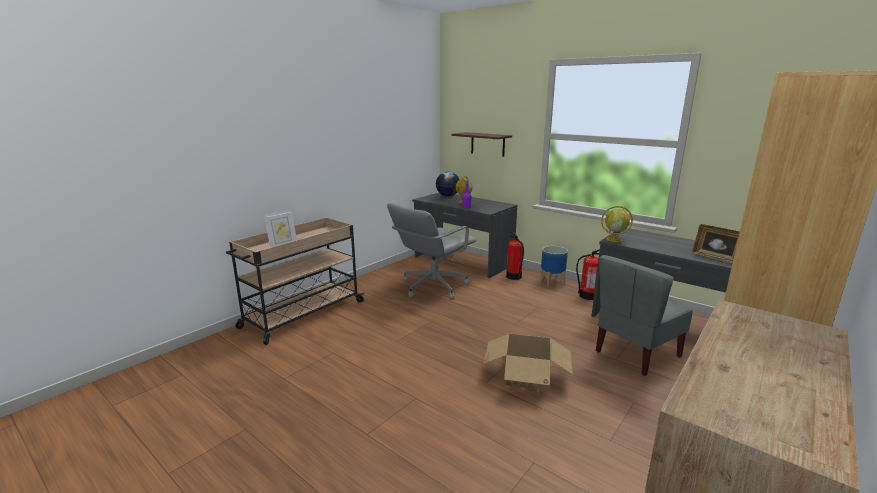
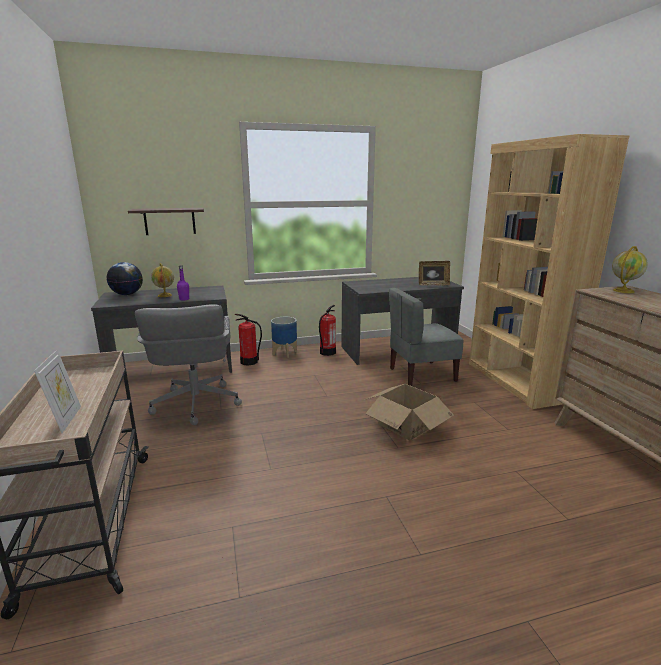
camera: 55 degrees left, 0 degrees up
(614, 239) = (364, 290): globe -> globe (623, 291)
(636, 353) = (421, 374): grey chair -> grey chair turned 75 degrees clockwise

